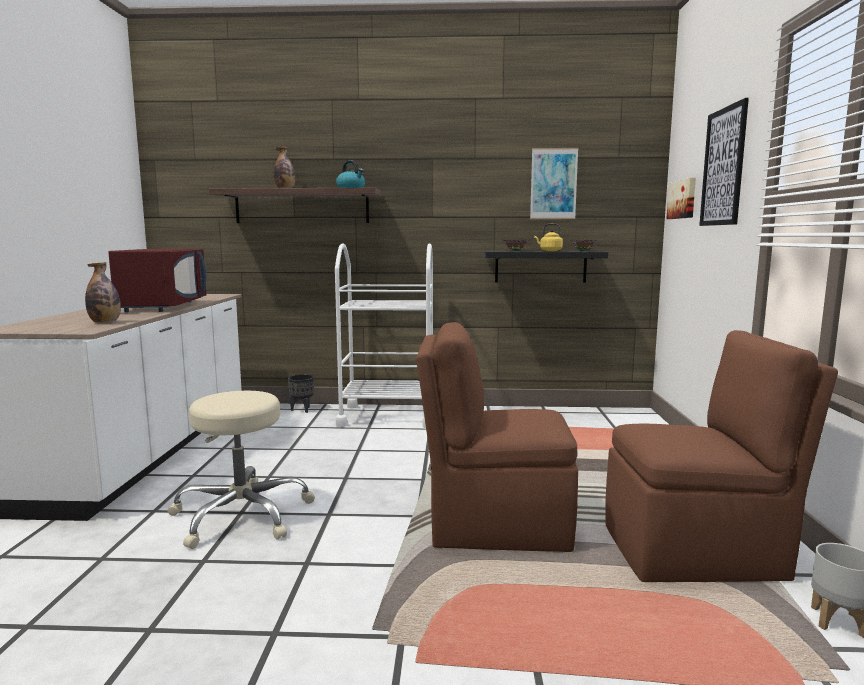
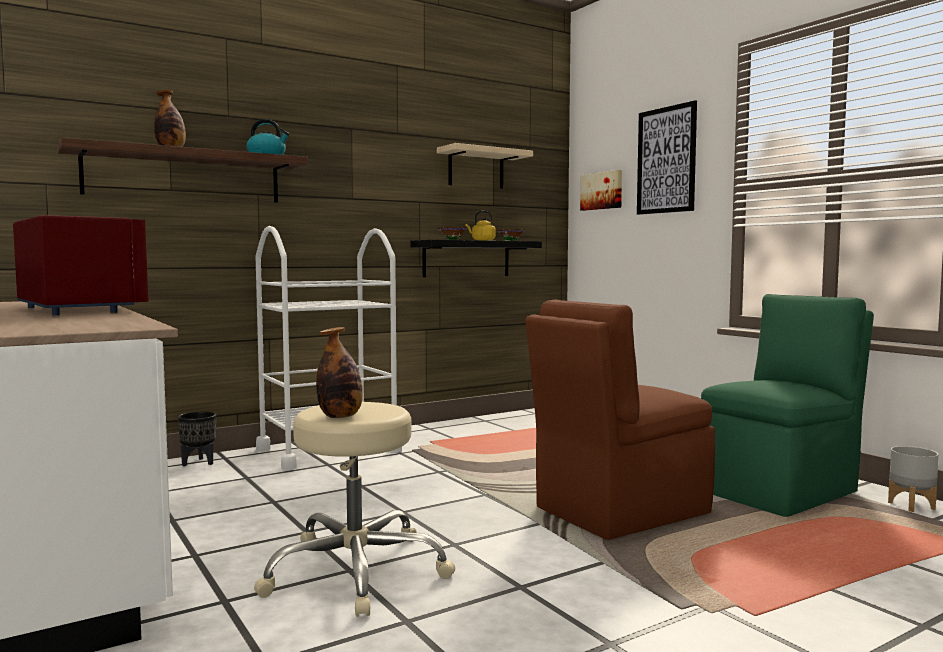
camera: 35 degrees left, 5 degrees down
(105, 322) = (110, 322): bottle -> bottle (340, 416)
(553, 184) = (476, 169): picture -> beige shelf
(696, 552) = (779, 491): brown chair -> green chair

